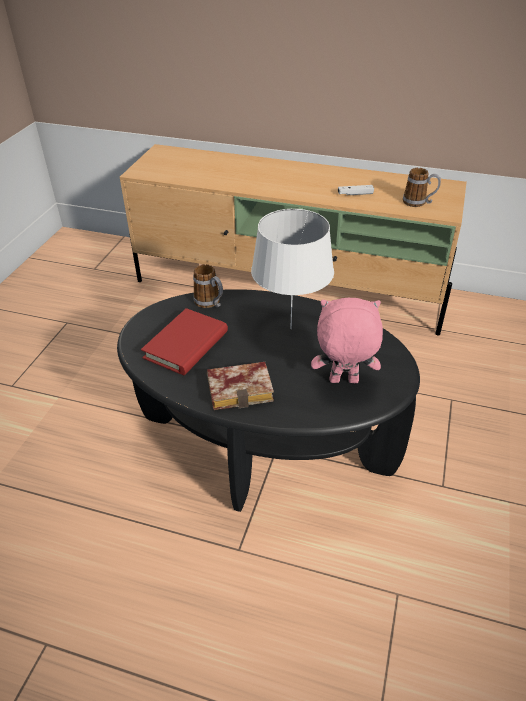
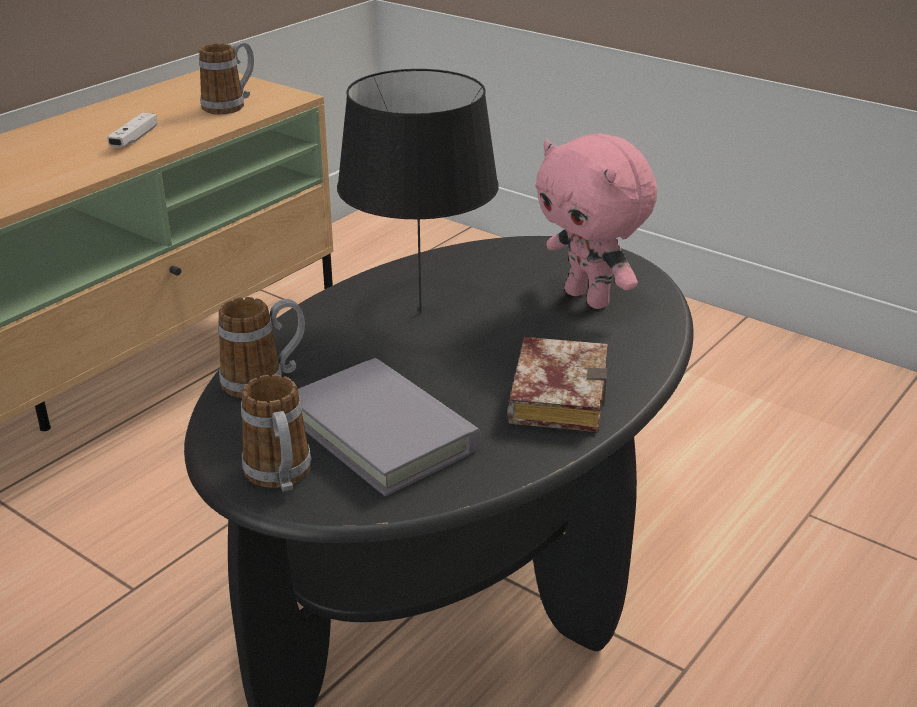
camera: 70 degrees left, 10 degrees down
(146, 328) = (281, 477): none -> mug
(186, 345) = (382, 433): red book -> grey book
(290, 329) = (421, 314): white table lamp -> black table lamp
(343, 382) = (589, 298): pink plush toy -> pink plush toy turned 60 degrees counterclockwise

